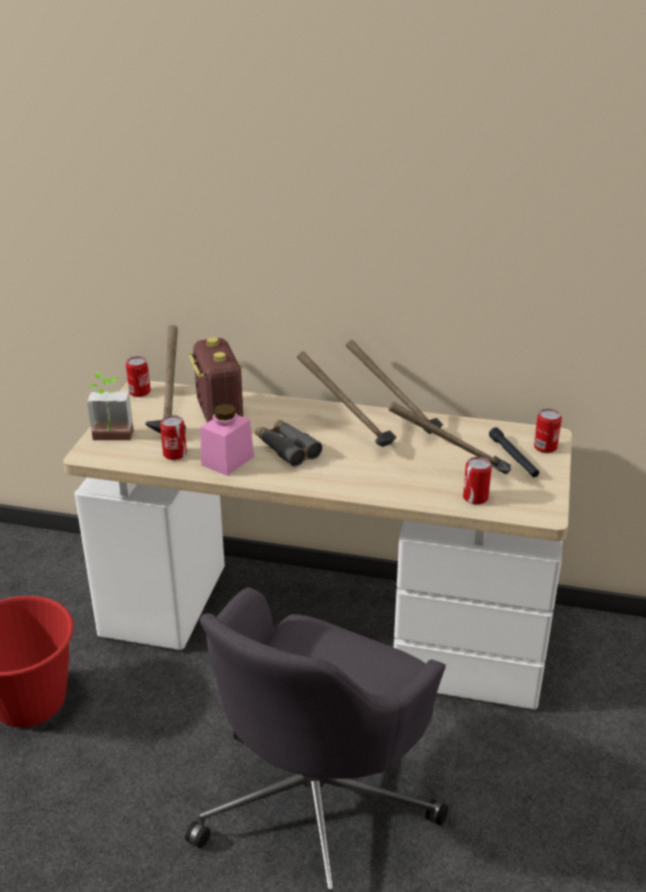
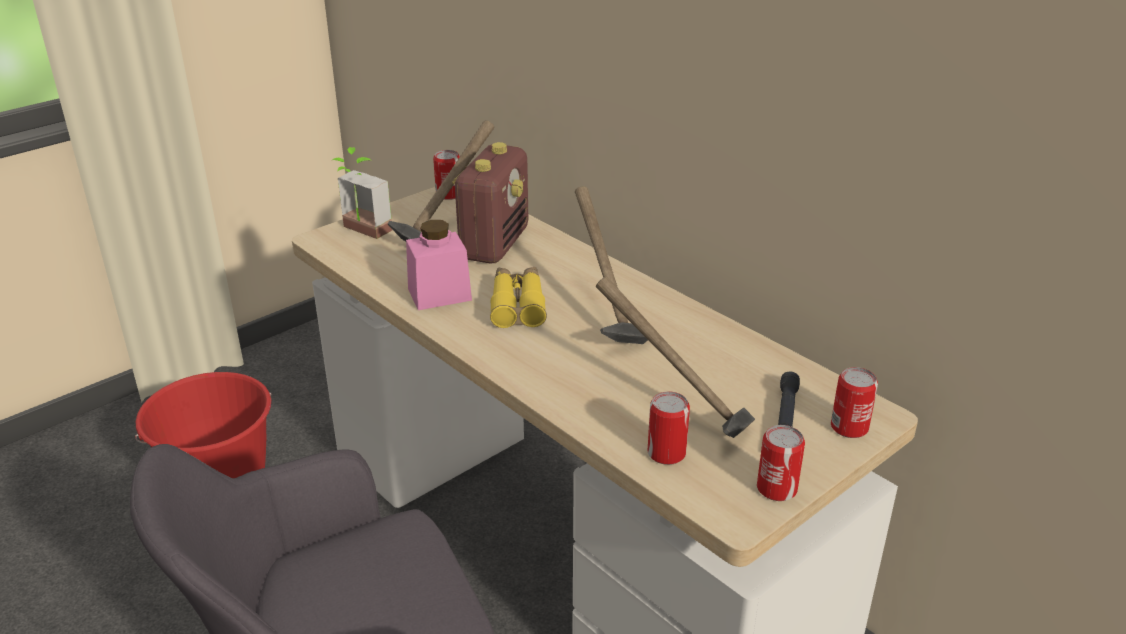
camera: 35 degrees right, 0 degrees up
(175, 454) = (398, 268): can -> can (776, 488)
(287, 448) = (517, 304): grey binoculars -> yellow binoculars
(394, 423) = (679, 321): hammer -> none

